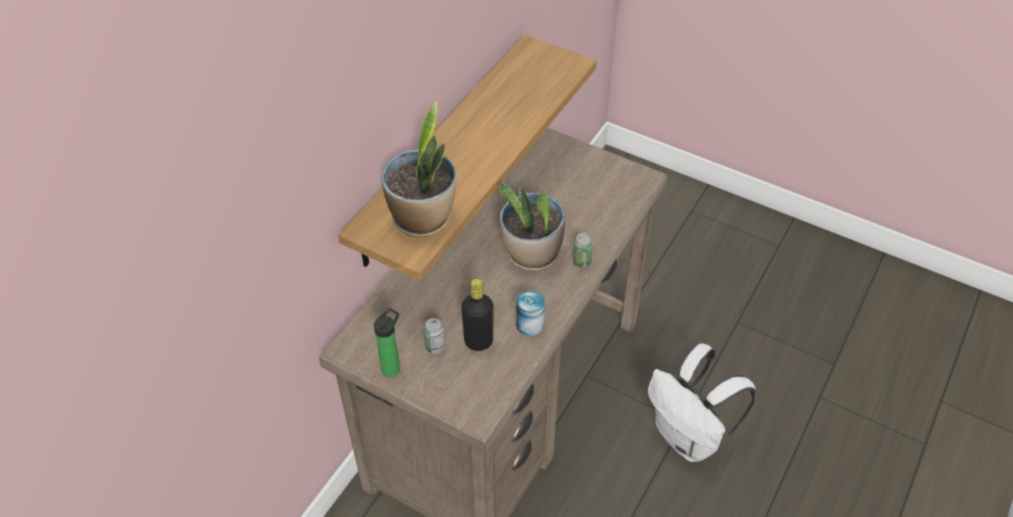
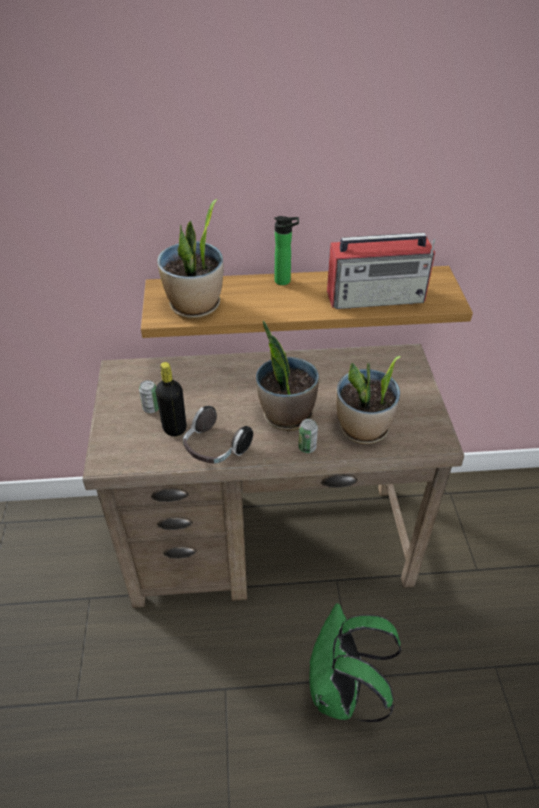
camera: 55 degrees right, 5 degrees down
(392, 367) = (117, 397): bottle -> bottle (285, 281)
(525, 98) = (377, 296): none -> radio
(530, 324) = (215, 448): can -> headphones
(591, 215) = (363, 429): none -> potted plant
(689, 438) = (341, 692): white backpack -> green backpack

